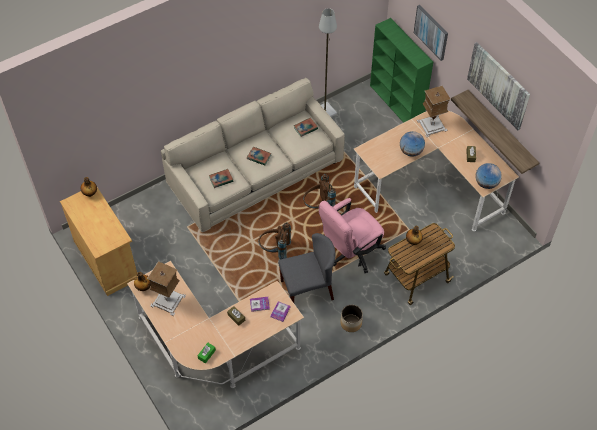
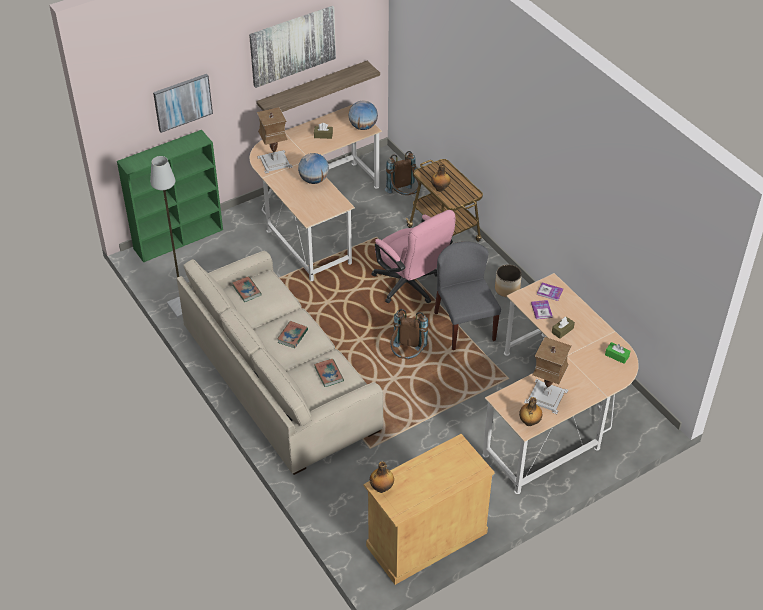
camera: 90 degrees left, 10 degrees down
(318, 206) = (339, 314): brown backpack -> brown backpack (404, 196)

